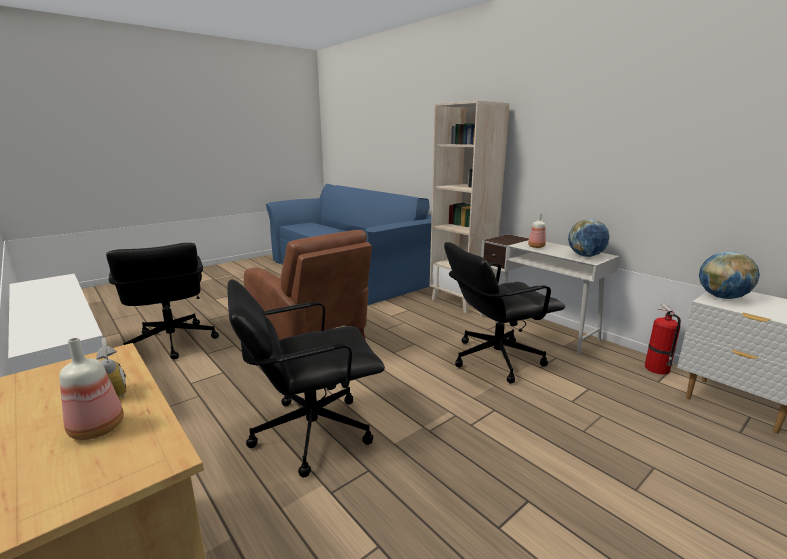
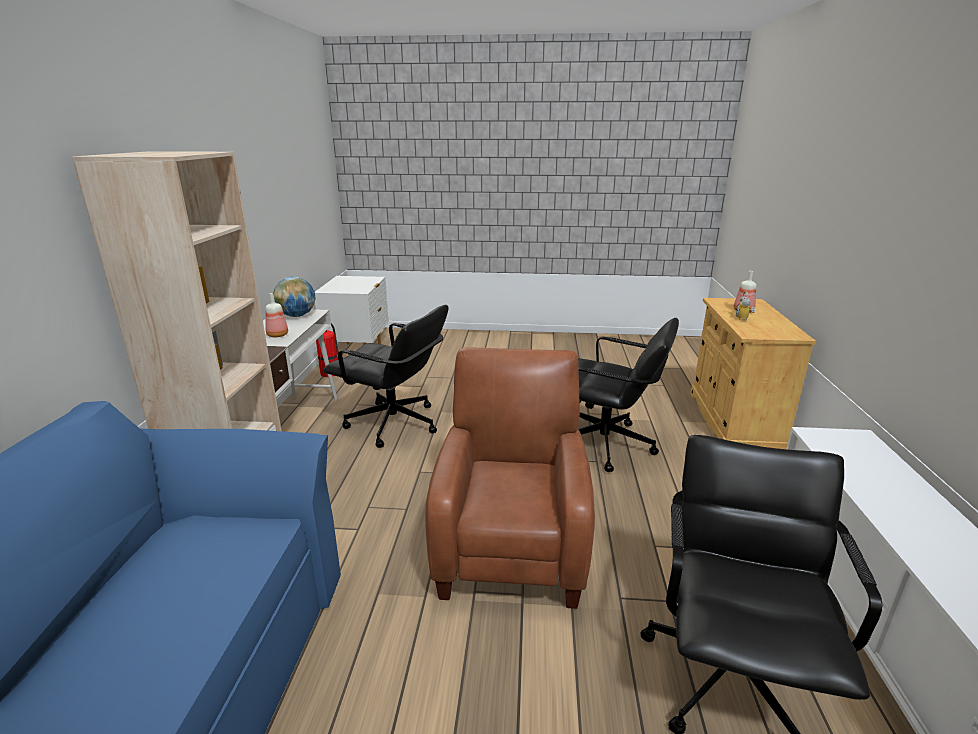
camera: 135 degrees left, 5 degrees up
(722, 297) = (347, 290): globe -> none

